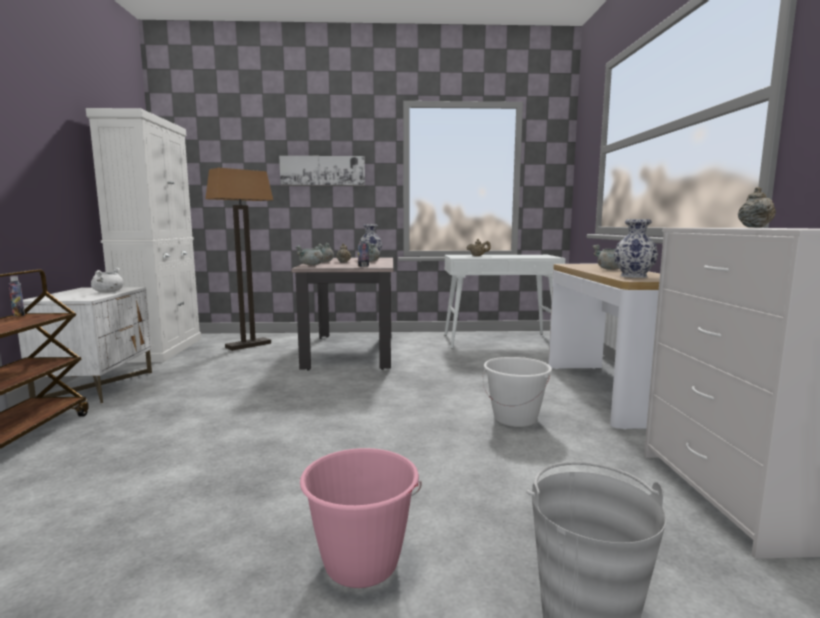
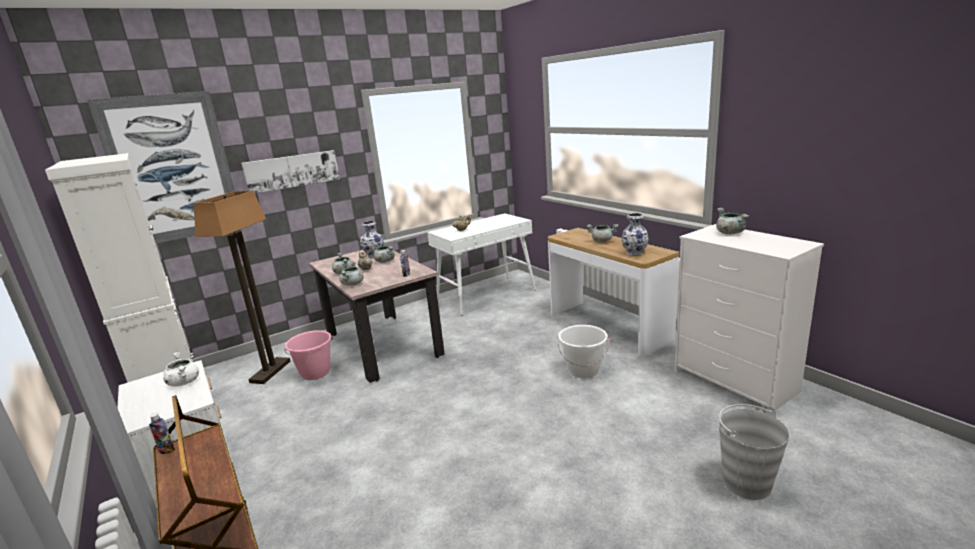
camera: 30 degrees left, 10 degrees up
(225, 153) = (172, 168): none -> picture
(361, 564) = (628, 510): pink bucket -> pink bucket (315, 373)
(754, 227) = (729, 233): beige teapot -> grey cooking pot

